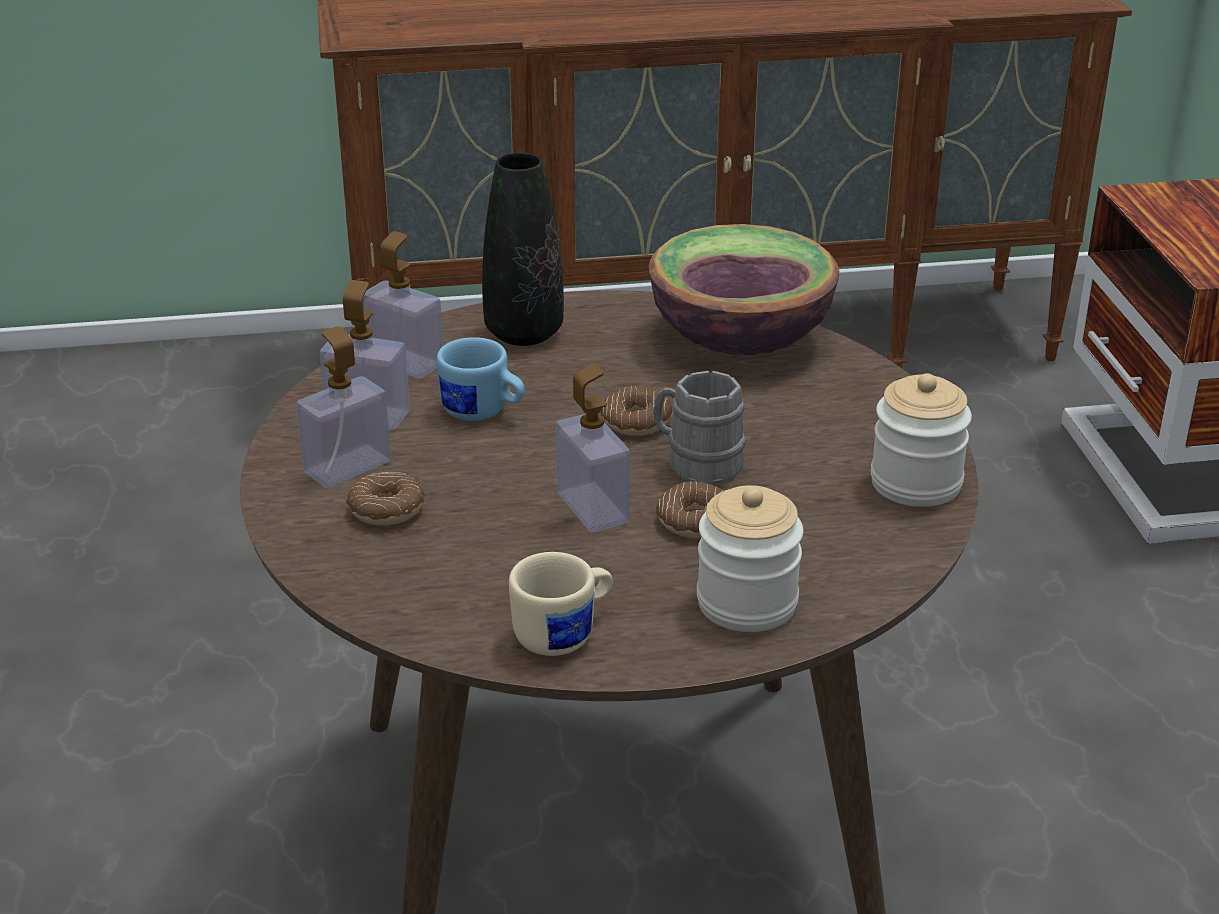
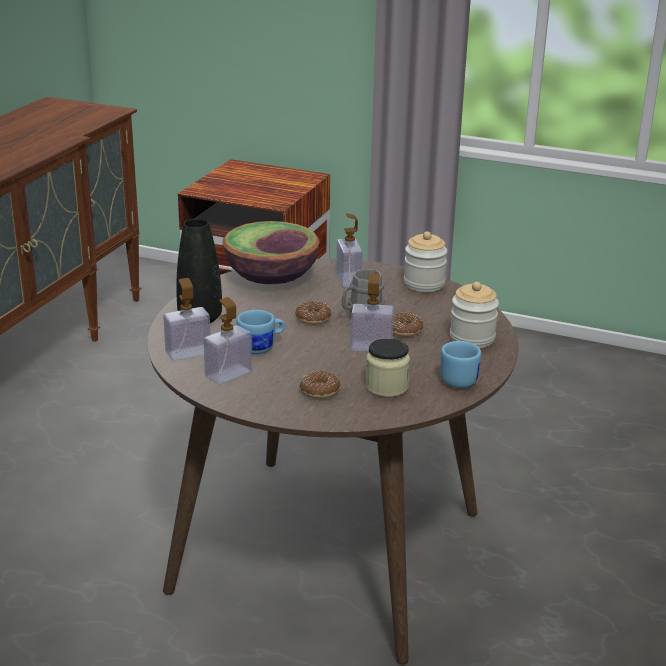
camera: 60 degrees left, 5 degrees down
(347, 467) = (270, 391): soap dispenser -> soap dispenser (348, 280)
(460, 568) = (386, 387): none -> jar
(565, 634) = (458, 378): beige mug -> blue mug

